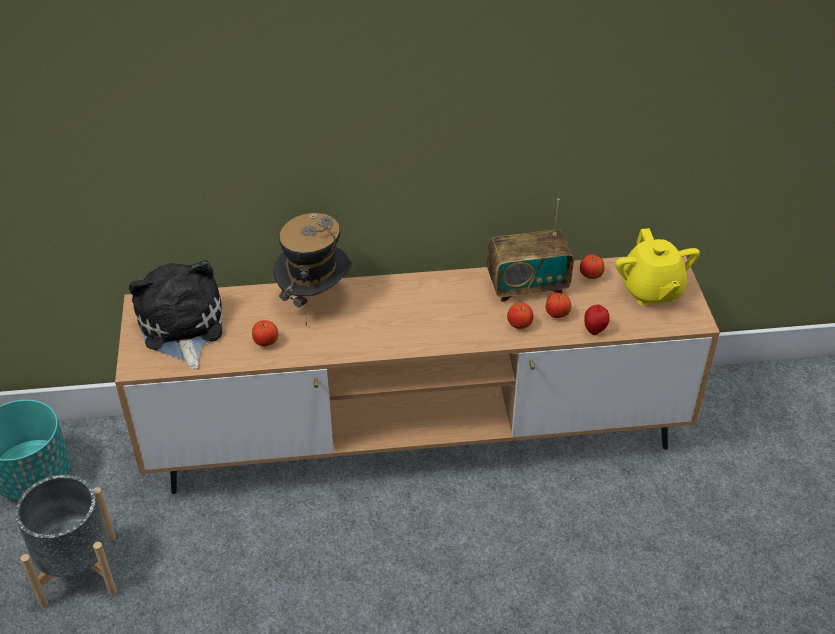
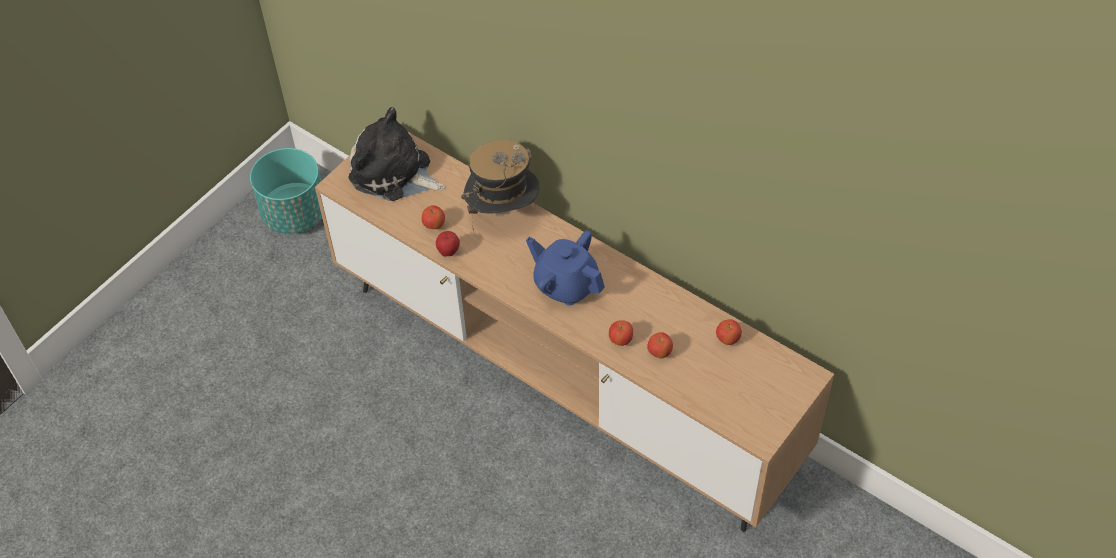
camera: 45 degrees right, 10 degrees up
(78, 569) = (260, 302): grey planter -> none
(181, 328) = (394, 173): plush toy -> plush toy turned 90 degrees counterclockwise
(429, 316) = (566, 284): none -> blue teapot
(527, 286) = (667, 312): radio -> none
(595, 330) = (672, 386): apple -> apple (449, 252)
(651, 291) = (759, 387): yellow teapot -> none

